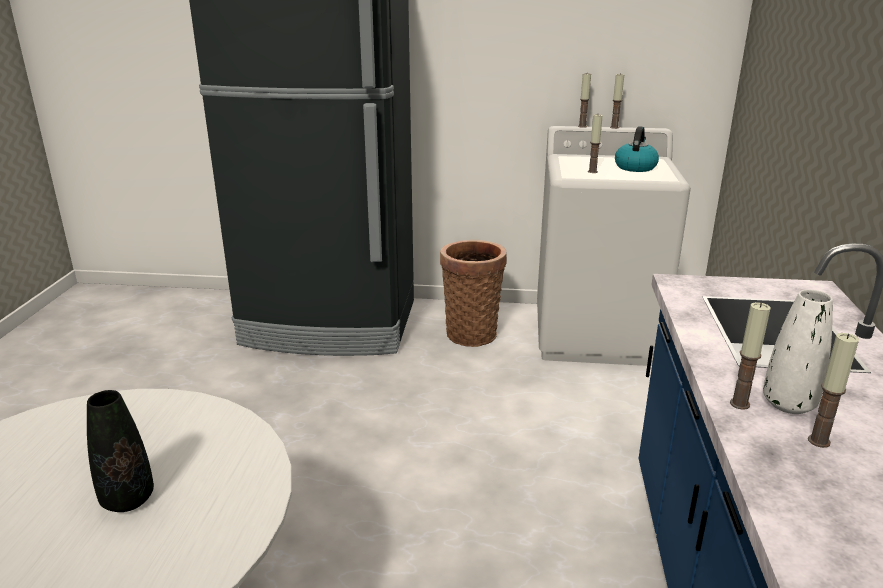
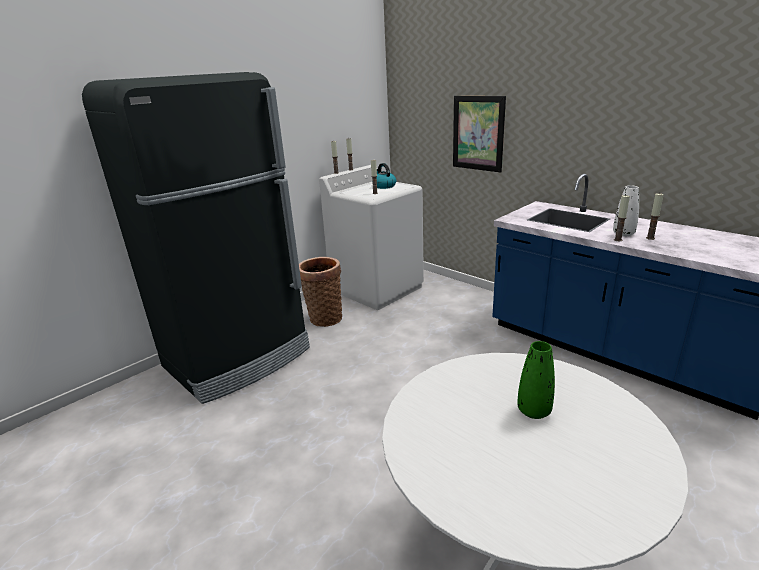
camera: 50 degrees left, 0 degrees up
(128, 500) = (534, 411): black vase -> green vase
(808, 108) = (478, 133): none -> picture

